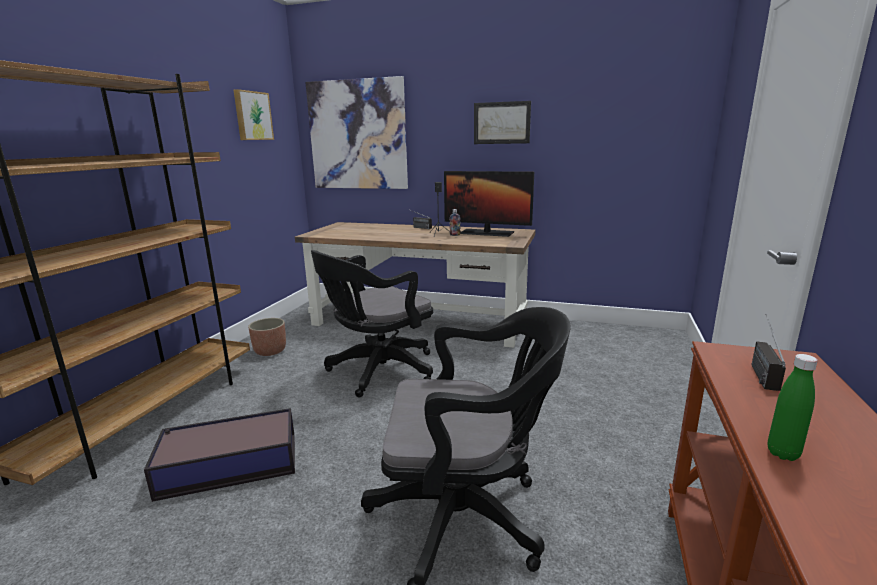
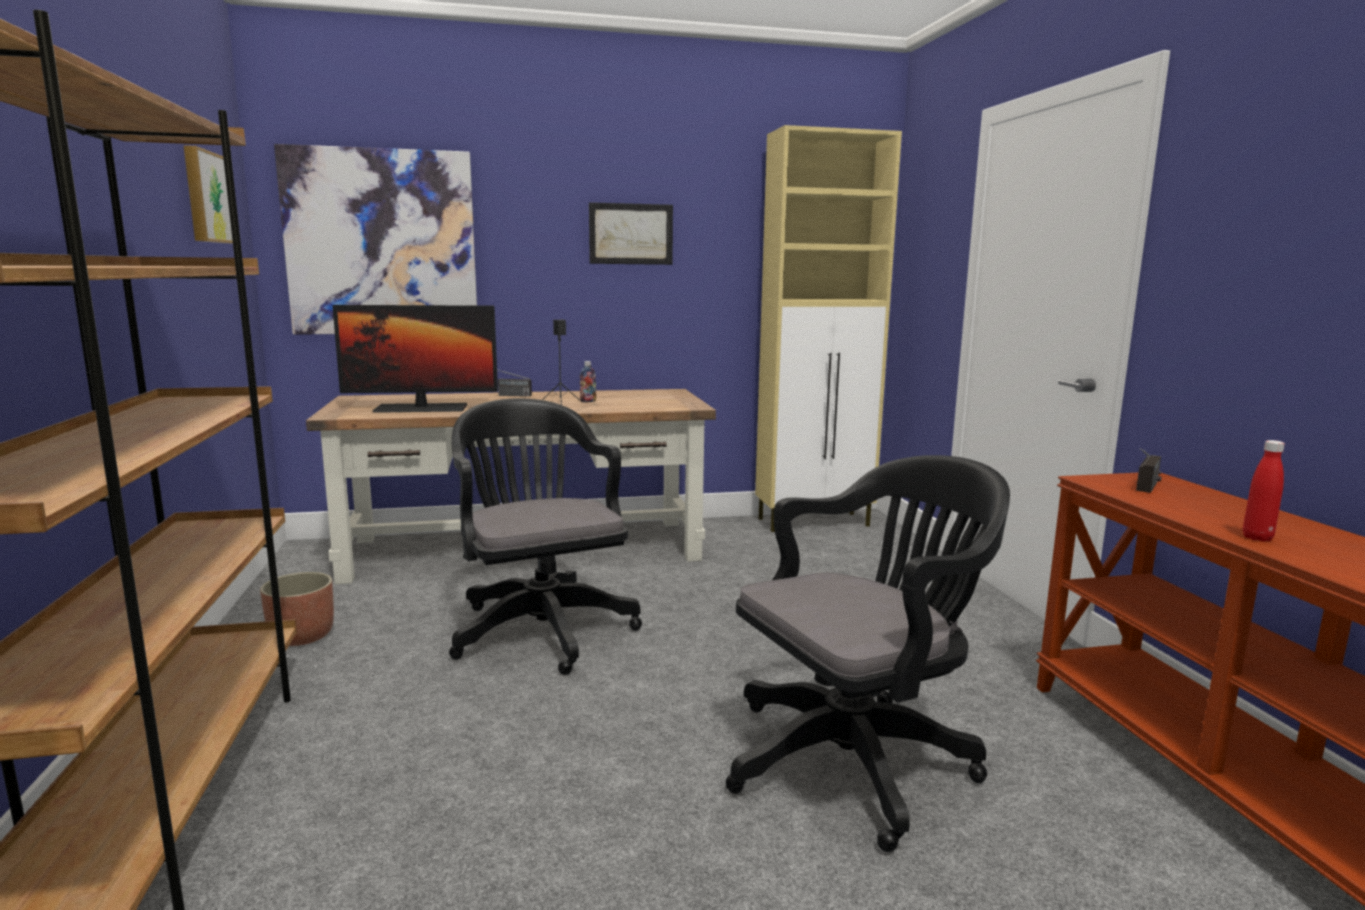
camera: 30 degrees left, 5 degrees down
(228, 465) = (442, 809): storage box -> none
(377, 372) = (540, 627): black office chair -> black office chair turned 135 degrees clockwise
(486, 233) = (628, 396): monitor -> monitor (421, 408)
(623, 333) = (815, 522): none -> beige cabinet
(759, 370) = (1146, 489): radio -> radio turned 135 degrees counterclockwise
(783, 453) = (1257, 538): green bottle -> red bottle

